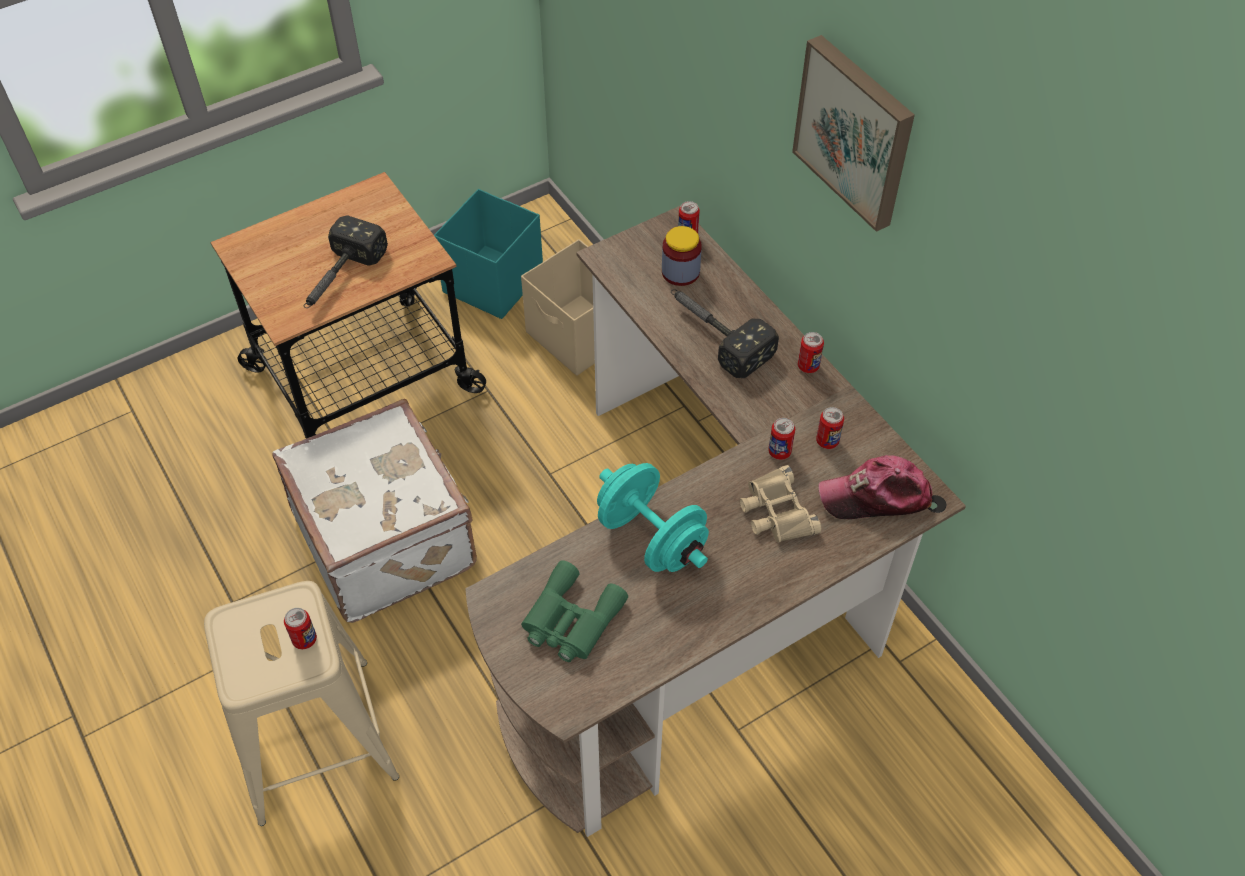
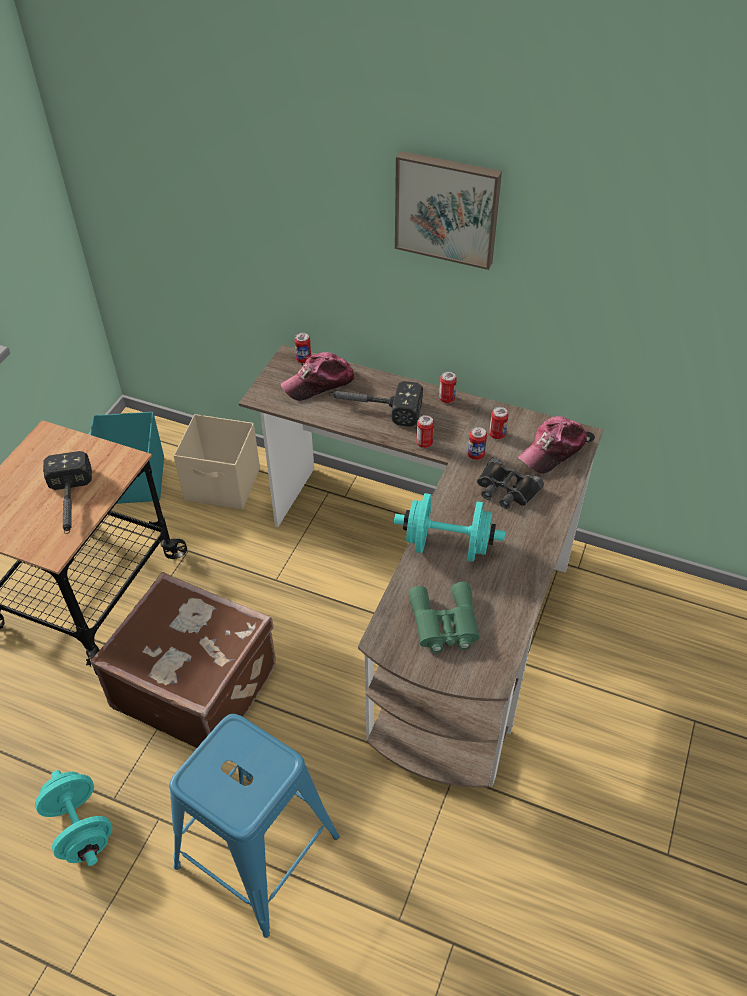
camera: 35 degrees left, 5 degrees down
(186, 611) = (80, 828): none -> turquoise dumbbell
(304, 639) = (262, 755): can -> can (424, 443)
(315, 740) = (258, 851): beige stool -> blue stool
(387, 538) = (196, 685): white suitcase -> brown suitcase
(680, 272) = (319, 383): jar -> cap
(776, 512) = (506, 489): beige binoculars -> black binoculars

